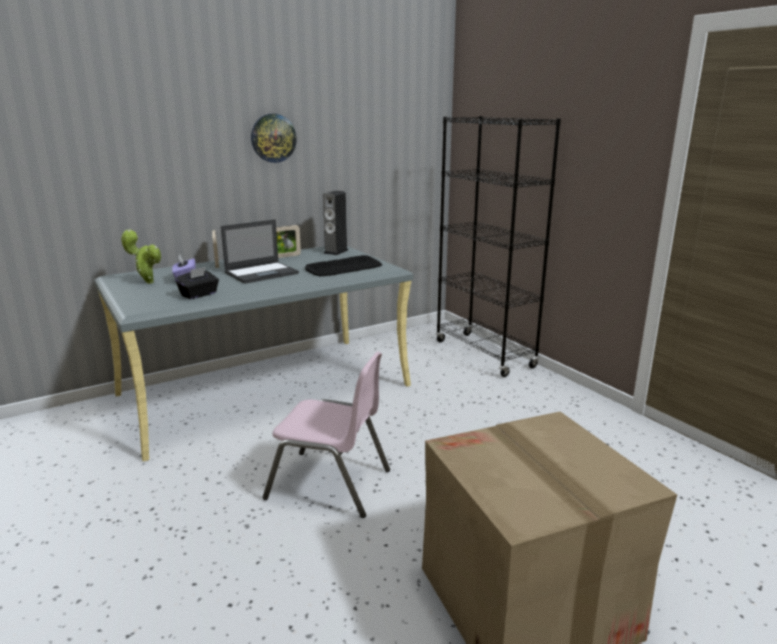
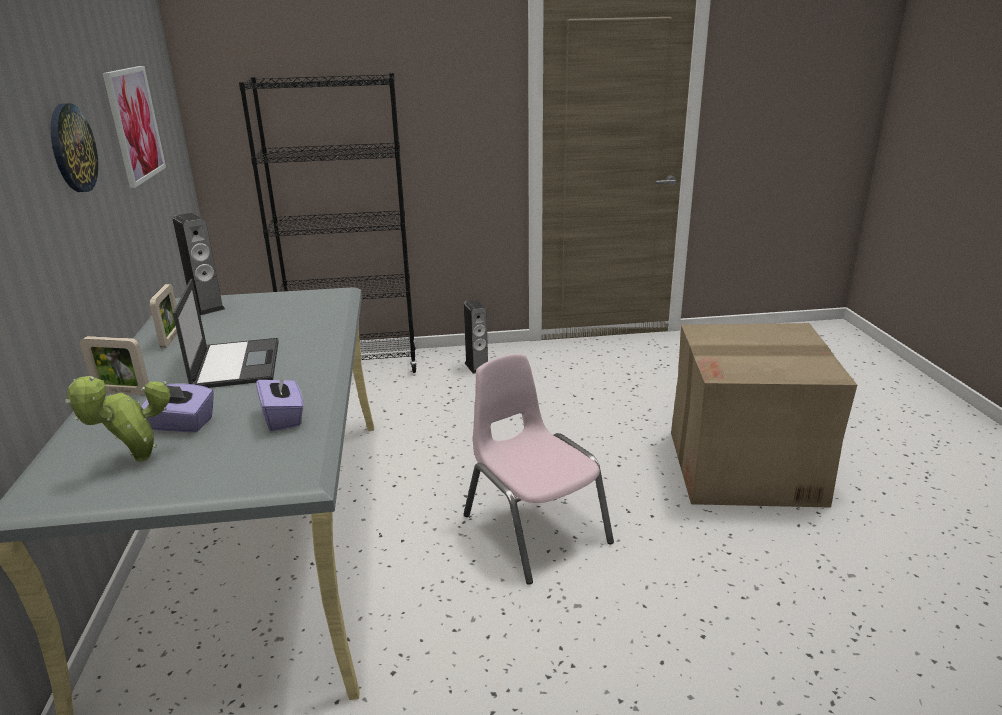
camera: 65 degrees left, 5 degrees up
(199, 294) = (283, 418): black tissue box -> purple tissue box
(329, 484) = (535, 529): pink chair -> pink chair turned 75 degrees counterclockwise
(344, 267) = (293, 313): keyboard -> none
(364, 136) = (134, 124): none -> picture
(547, 398) = (477, 366): none -> speaker

